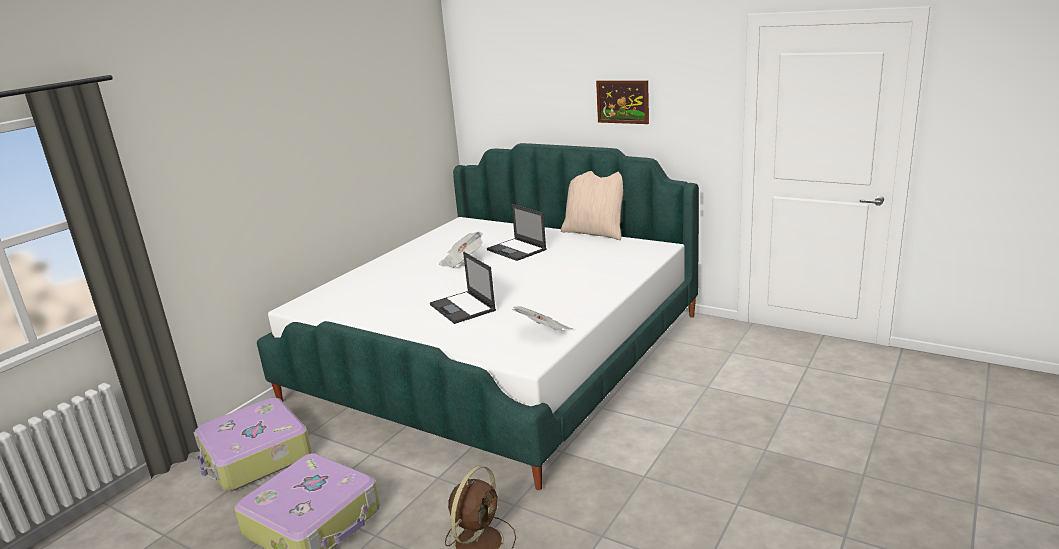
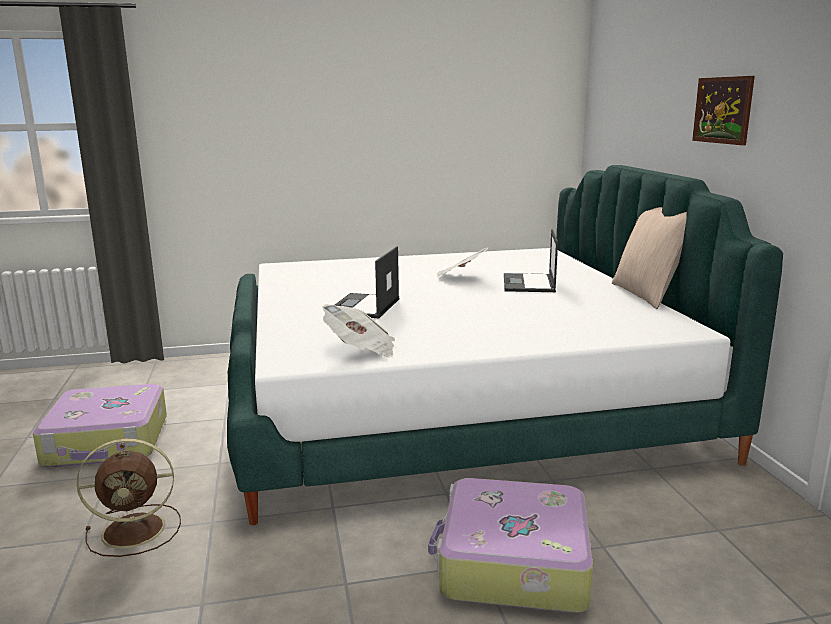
camera: 45 degrees right, 5 degrees down
(255, 456) = (176, 381): suitcase -> suitcase (512, 563)

